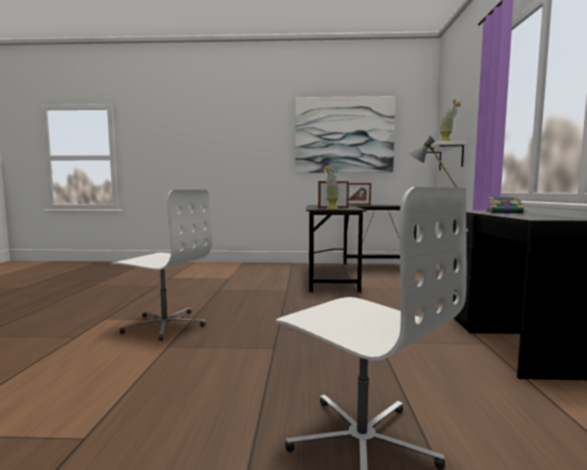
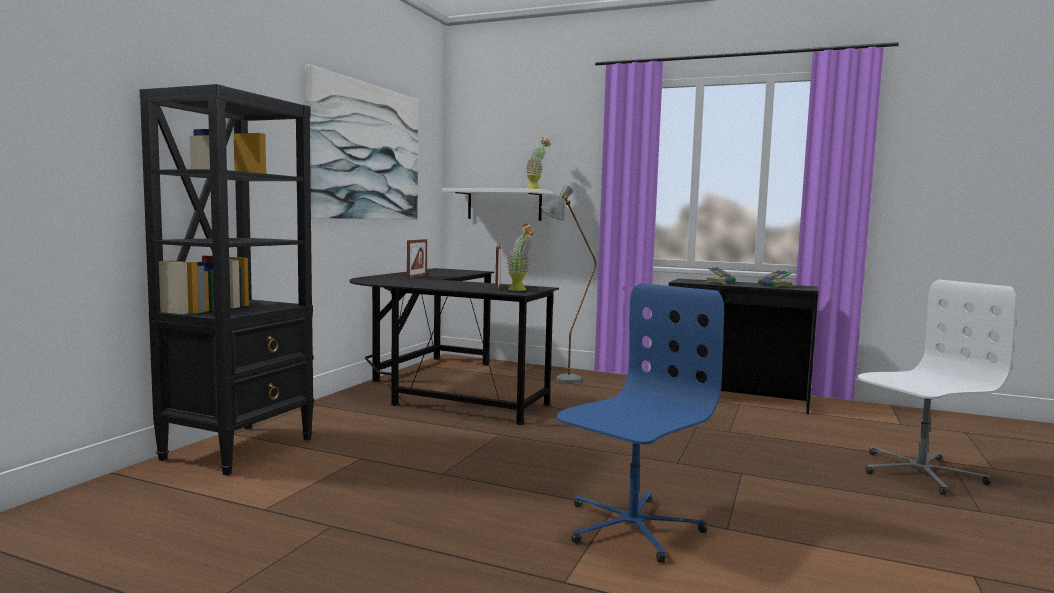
camera: 70 degrees left, 0 degrees up
(164, 325) = (631, 527): white office chair -> blue office chair
(227, 266) = (240, 448): none -> black bookcase
(535, 216) = (775, 286): none -> book

